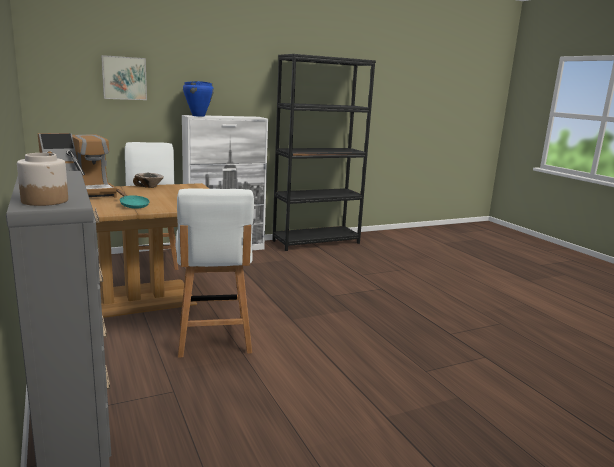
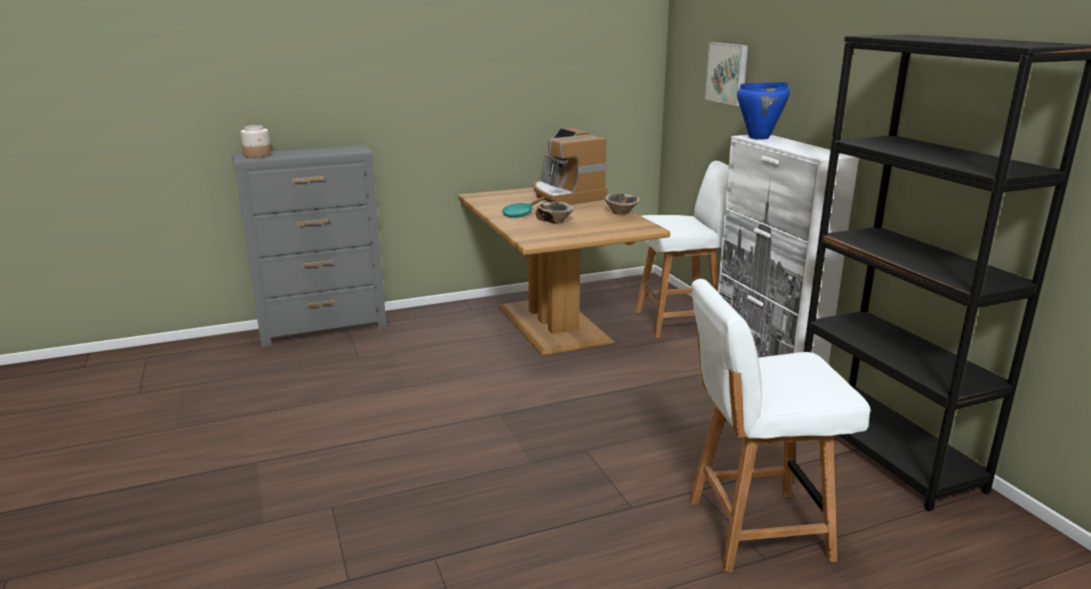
camera: 95 degrees right, 5 degrees up
(165, 199) = (555, 221): none -> bowl
(214, 339) = (451, 369): white chair -> white chair (754, 530)

